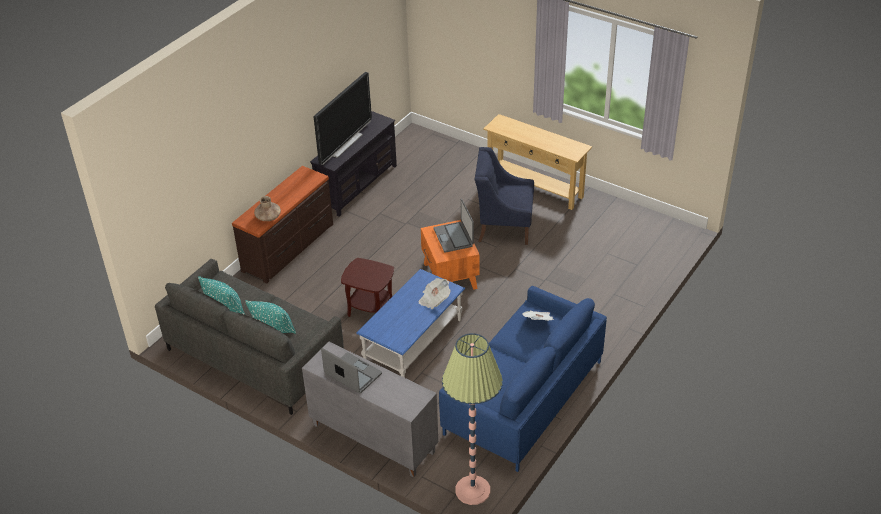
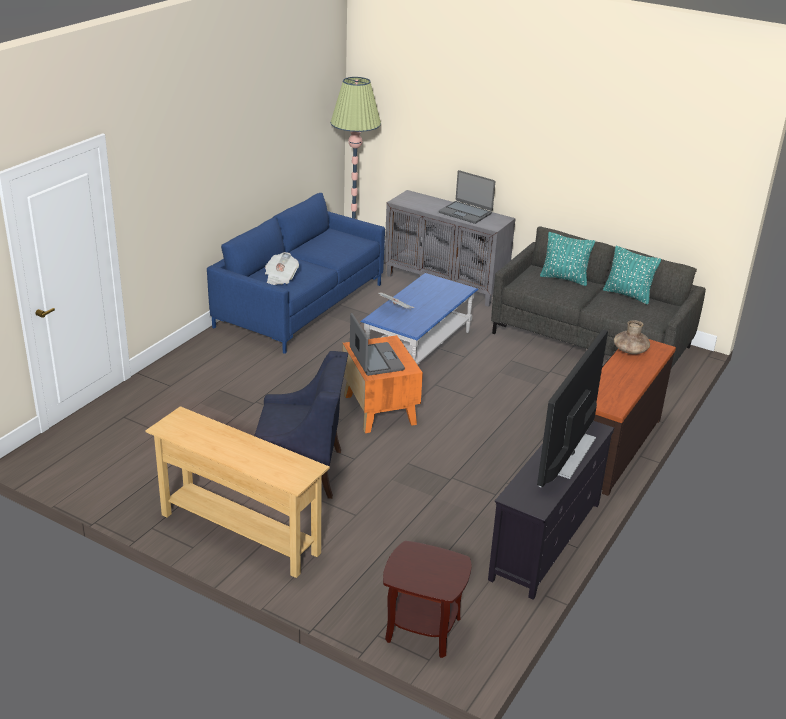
camera: 175 degrees right, 10 degrees down
(370, 308) = (475, 378): brown side table -> brown side table (422, 629)

